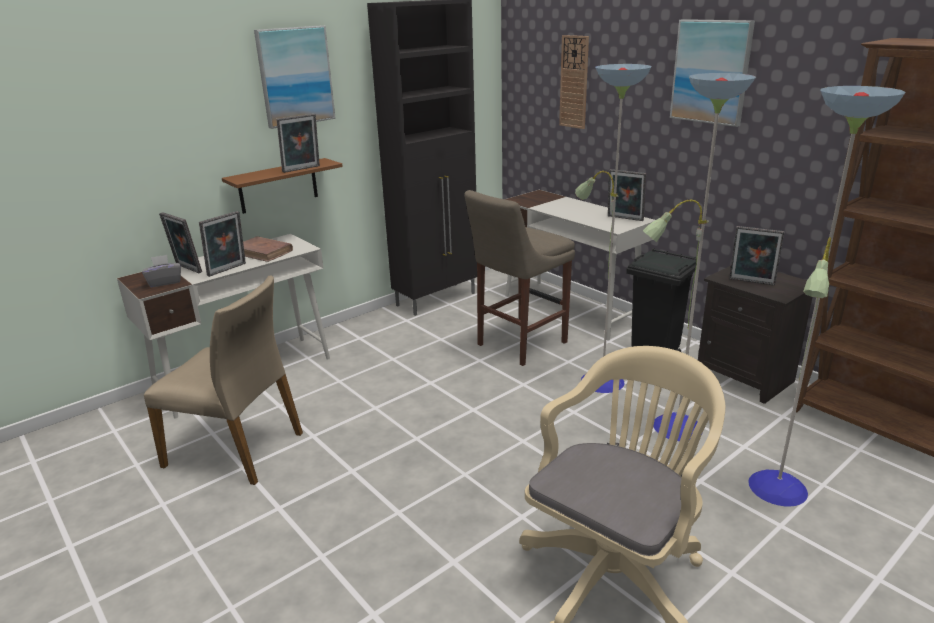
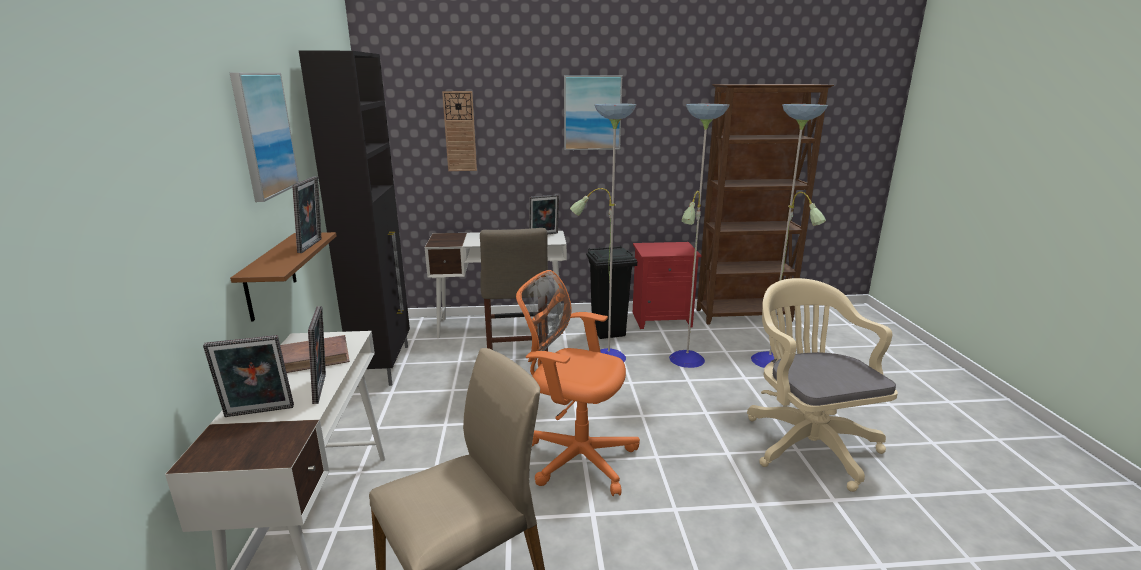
camera: 55 degrees left, 5 degrees down
(165, 282) = (271, 436): grey tissue box -> none
(417, 432) = (576, 456): none -> orange office chair
(746, 377) = (662, 319): black nightstand -> red nightstand
(751, 282) = (665, 251): picture frame -> none

